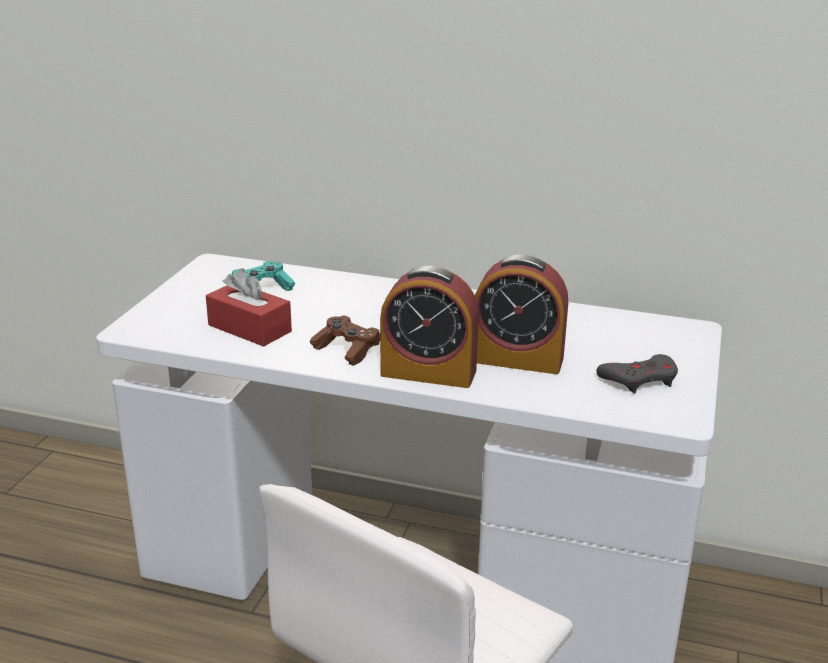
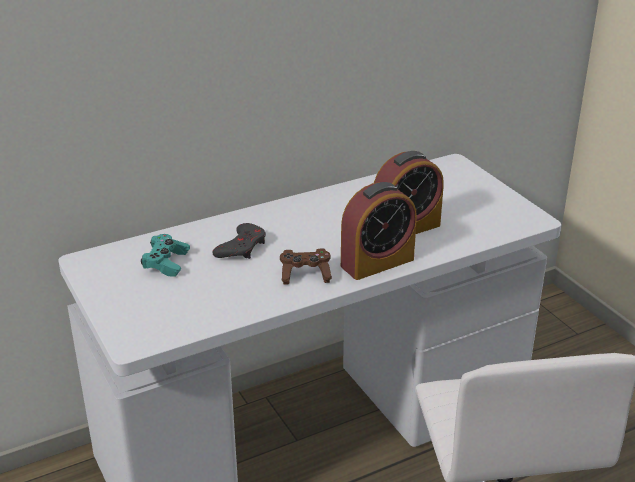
camera: 45 degrees left, 5 degrees up
(249, 328) = (215, 294): red tissue box -> none
(640, 379) = (481, 207): grey game controller -> grey game controller (241, 247)

